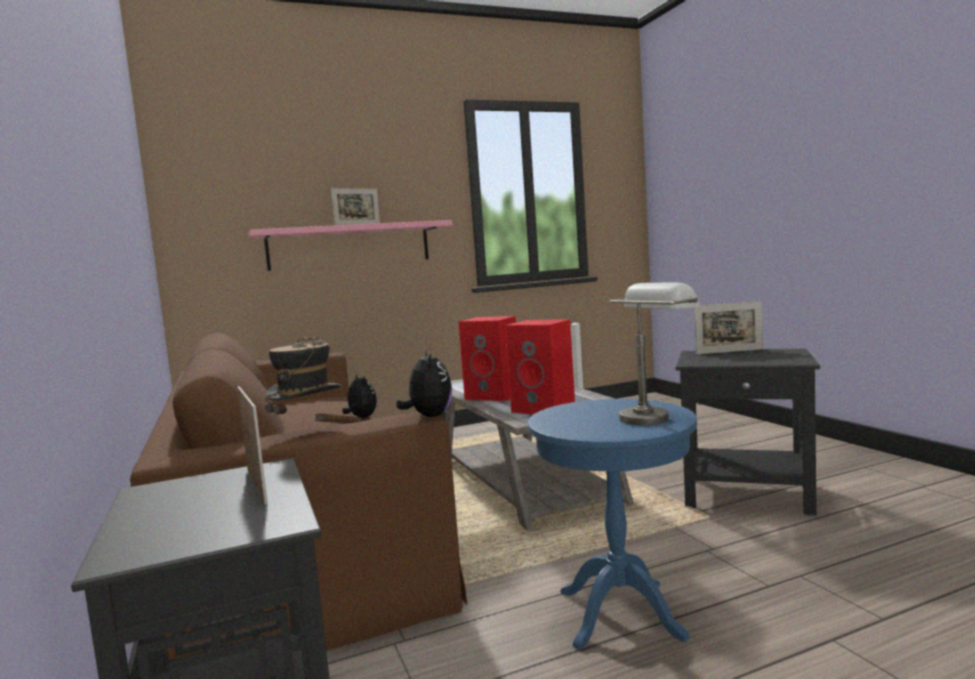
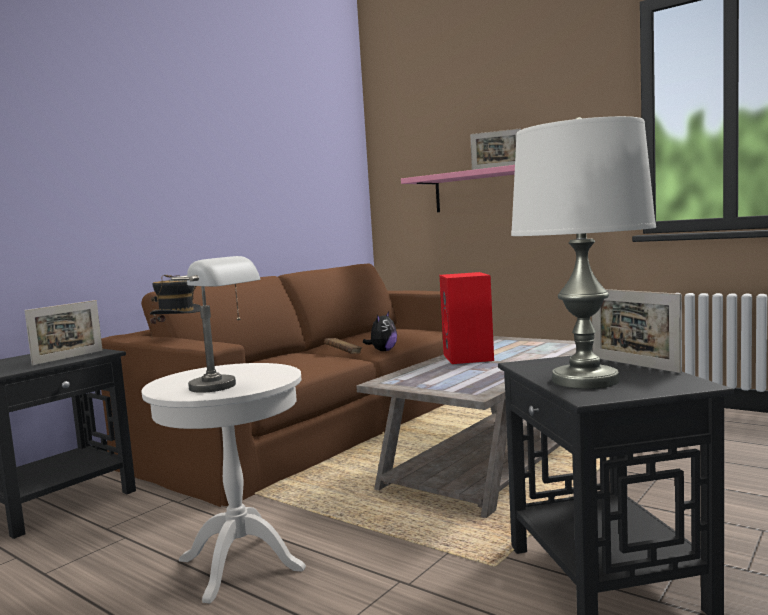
camera: 60 degrees right, 0 degrees up
(429, 416) = (213, 347): plush toy -> none
(545, 408) = (433, 379): red speaker -> none
(619, 613) = (241, 564): blue side table -> white side table
(758, 359) = (584, 380): none -> white table lamp

